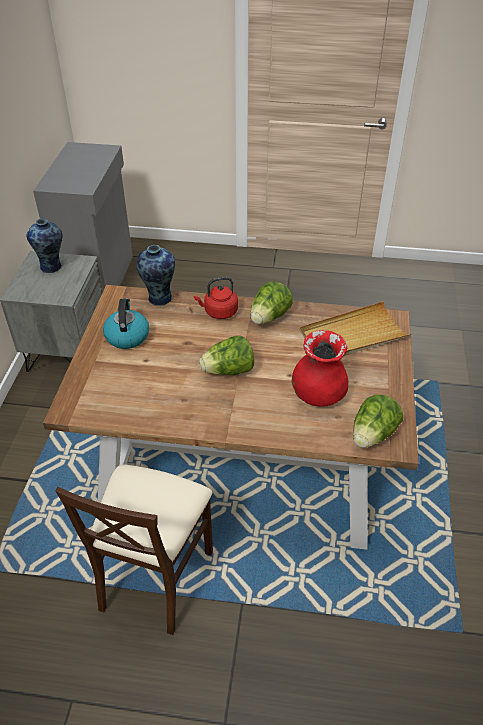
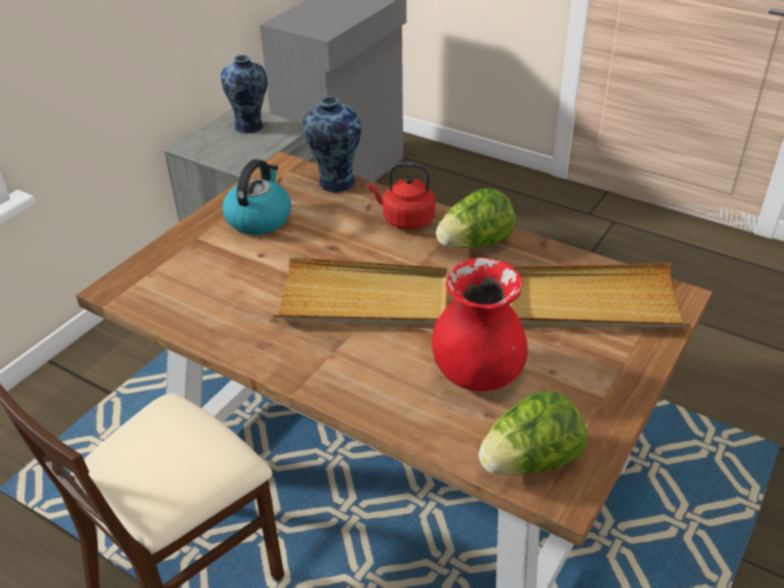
camera: 25 degrees right, 5 degrees down
(228, 371) = (364, 300): lettuce -> beige tray

